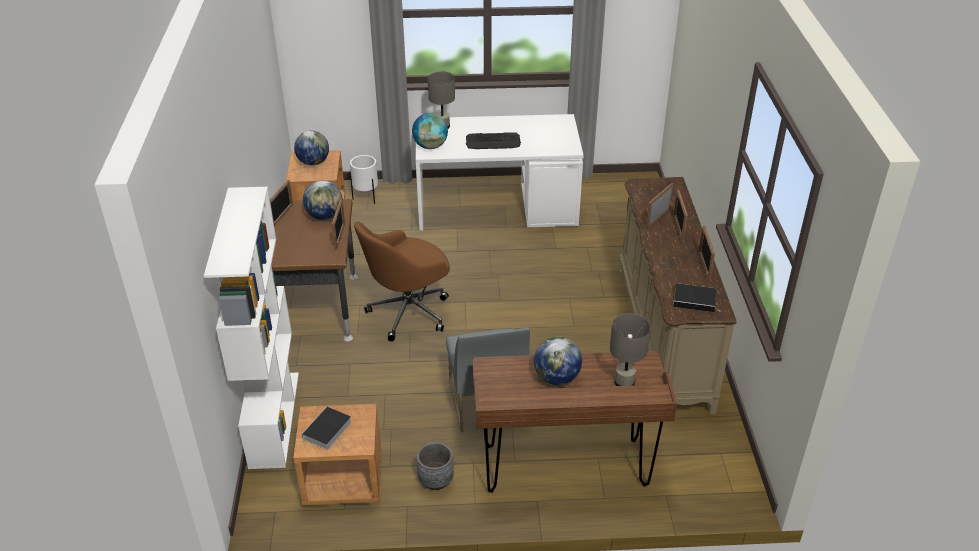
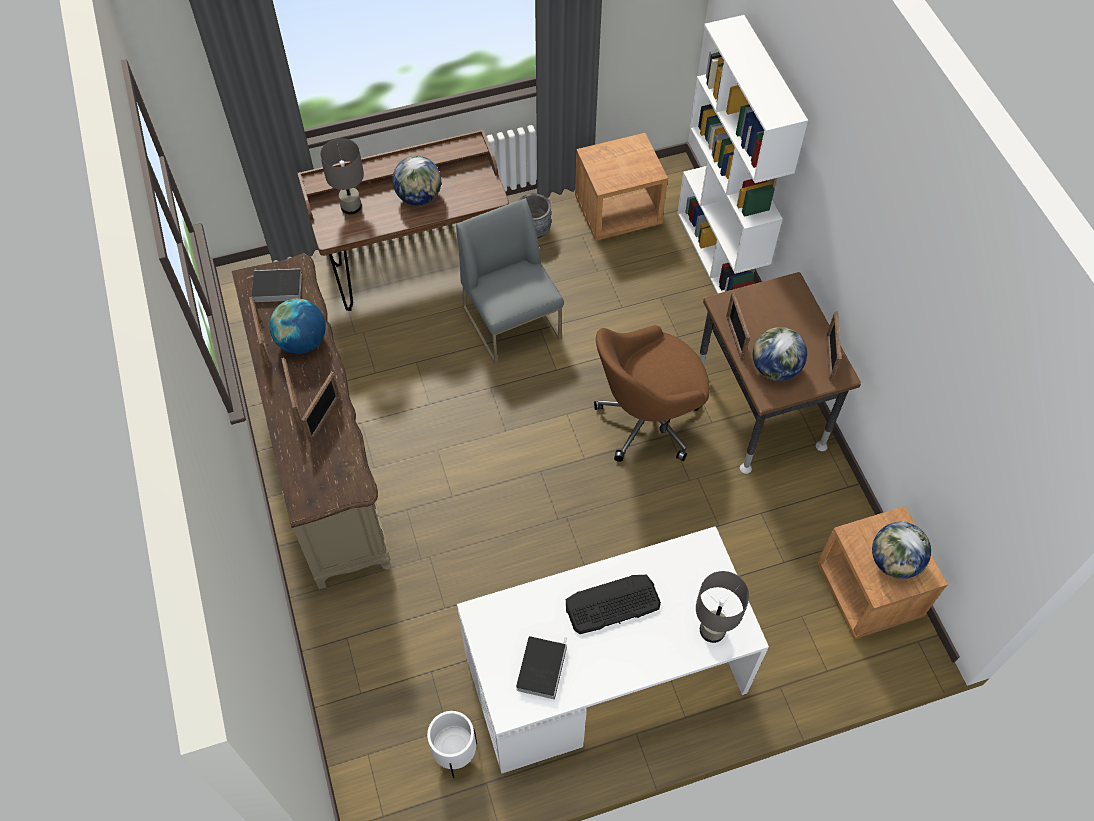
camera: 165 degrees right, 20 degrees up
(326, 431) = (629, 159): book -> book (541, 667)
(366, 198) = (818, 644): white planter -> white planter (456, 754)
(408, 314) = (646, 422): brown office chair -> brown office chair turned 150 degrees counterclockwise
(430, 146) = (707, 566): globe -> globe (302, 342)

